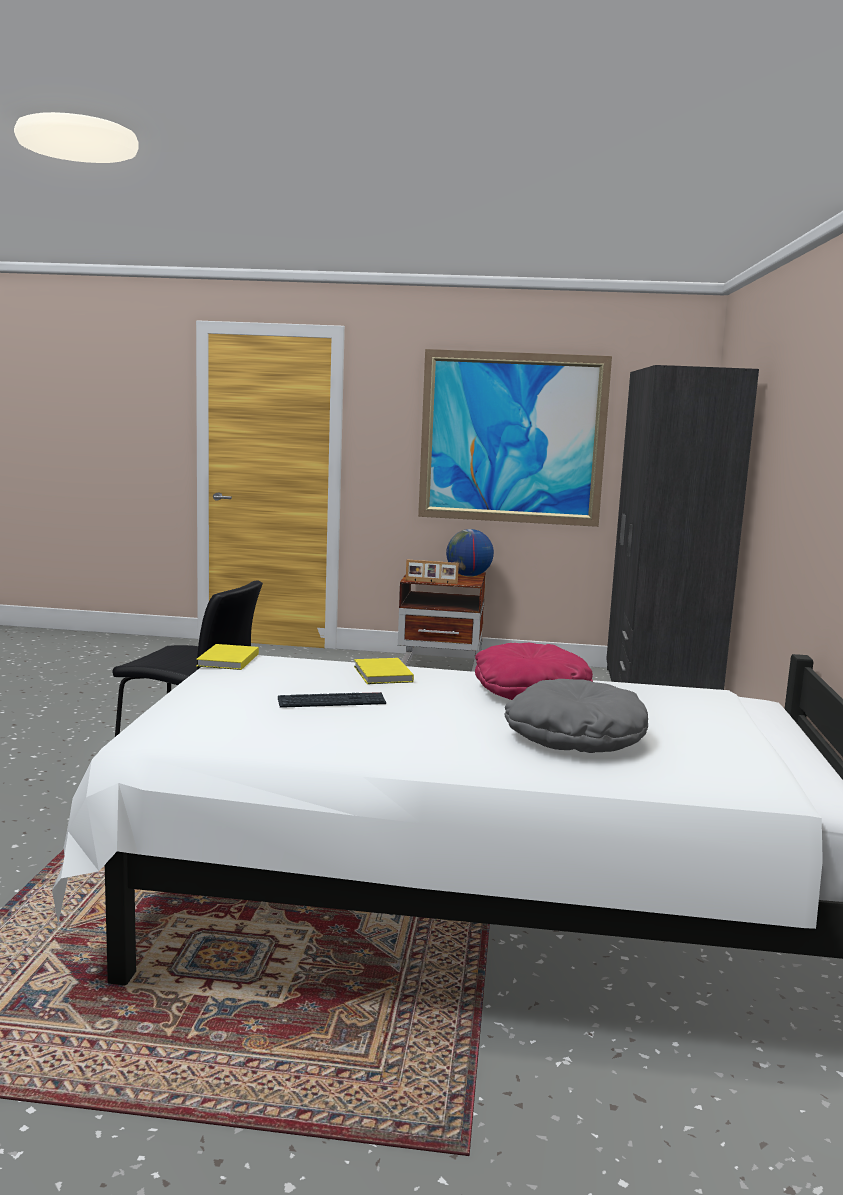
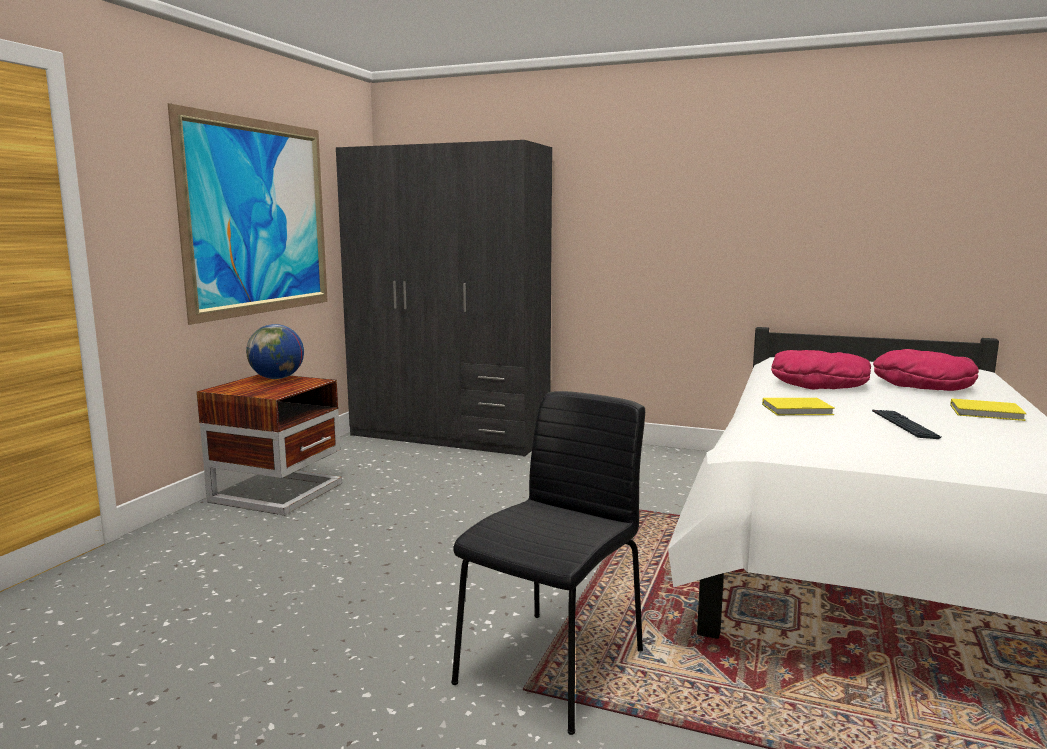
camera: 75 degrees left, 0 degrees up
(226, 660) = (781, 452): yellow book -> yellow book (988, 413)
(431, 582) = (295, 390): picture frame -> none
(577, 738) = (924, 385): grey pillow -> pink pillow

